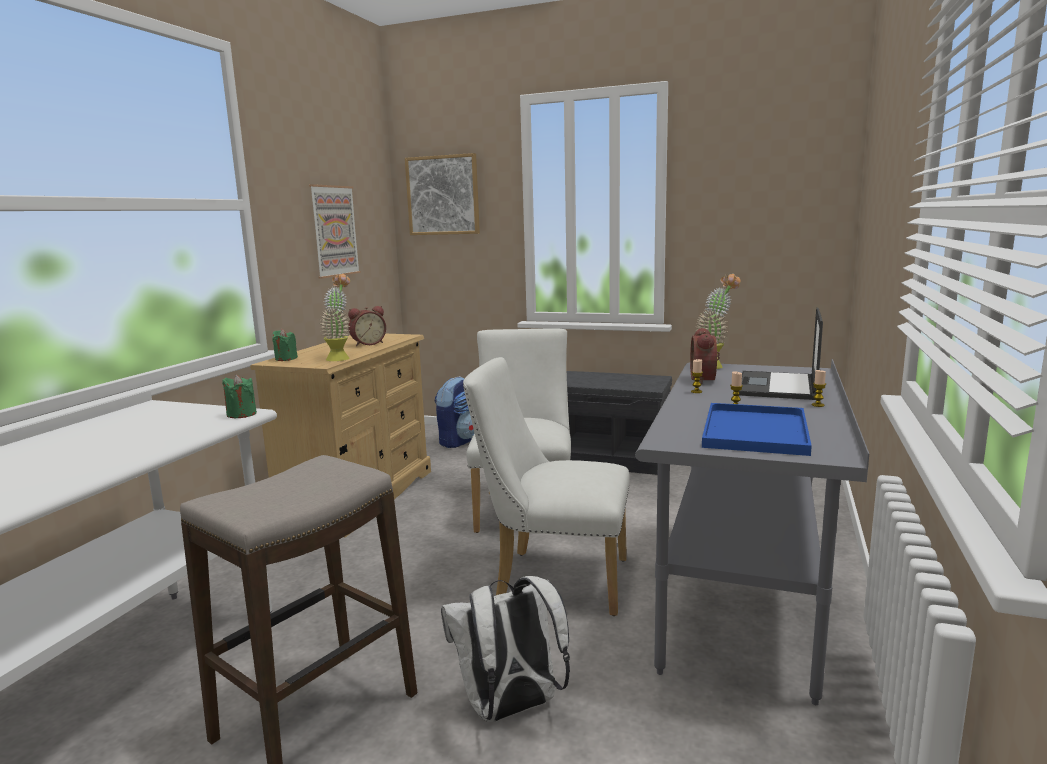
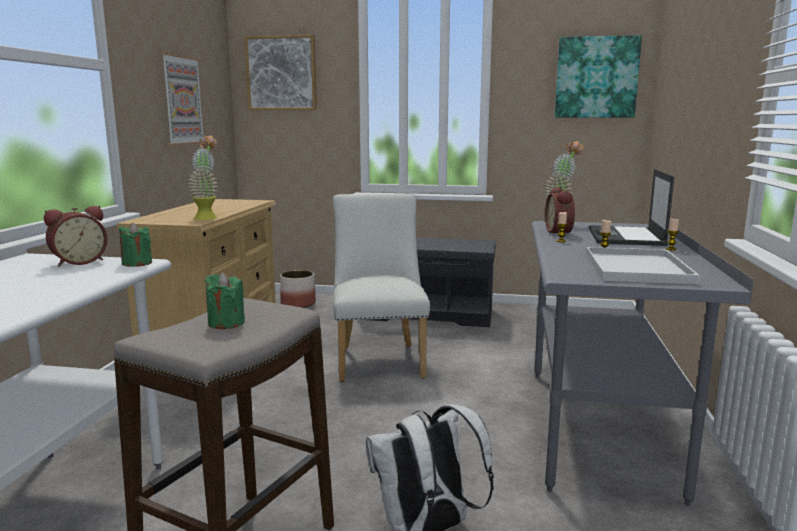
camera: 10 degrees left, 0 degrees up
(286, 359) = (151, 218): green candle -> green candle (226, 323)
(368, 344) = (226, 207): alarm clock -> alarm clock (79, 262)
(459, 441) = (298, 304): backpack -> planter
(552, 579) = (426, 418): white chair -> none
(756, 432) = (638, 268): blue tray -> white tray
(789, 189) = (596, 77): none -> picture

